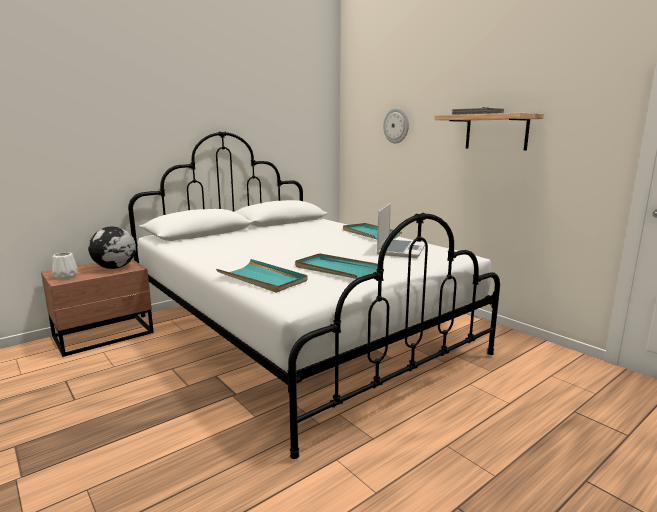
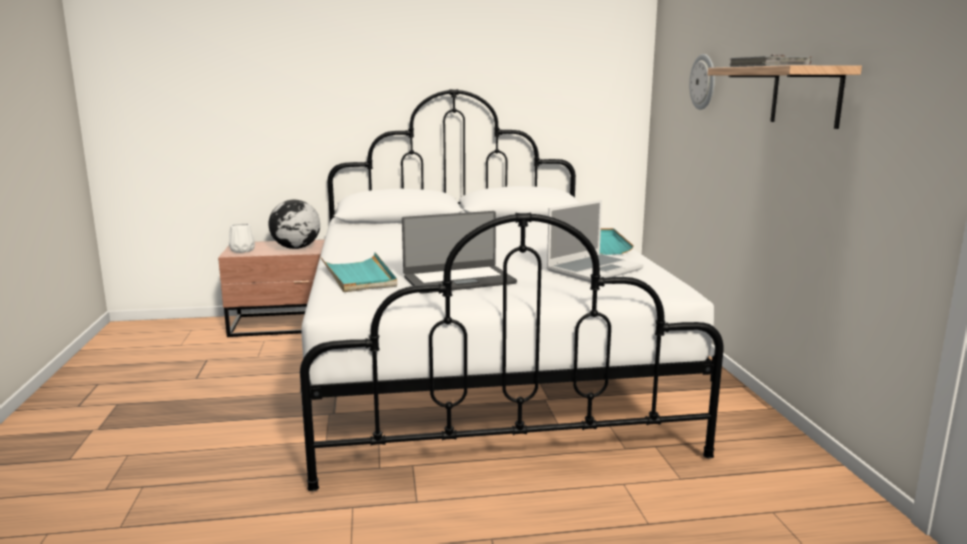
camera: 30 degrees right, 0 degrees up
(337, 269) = (458, 280): turquoise tray -> laptop

